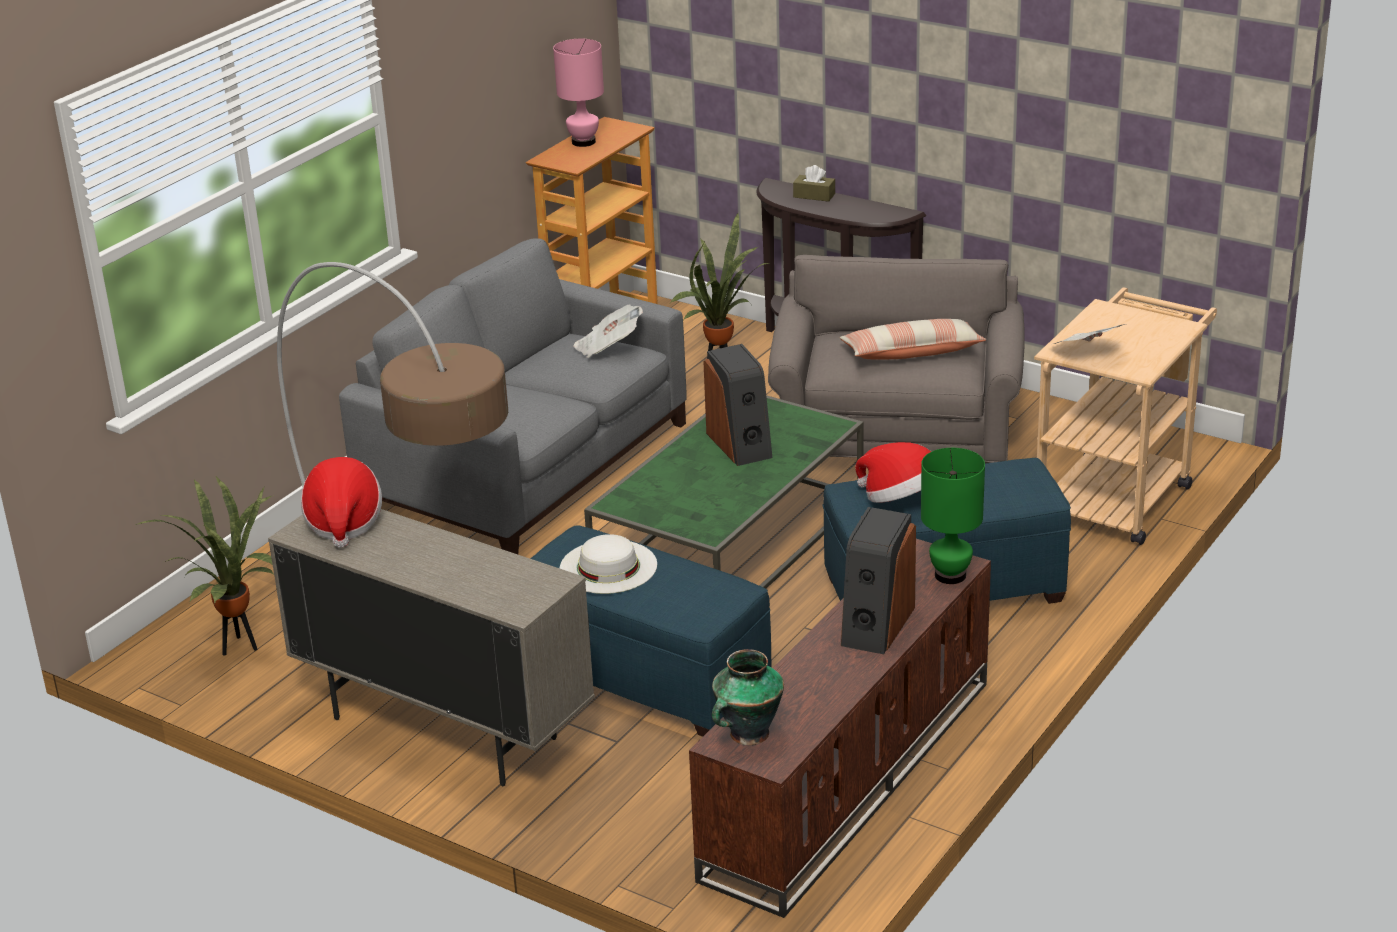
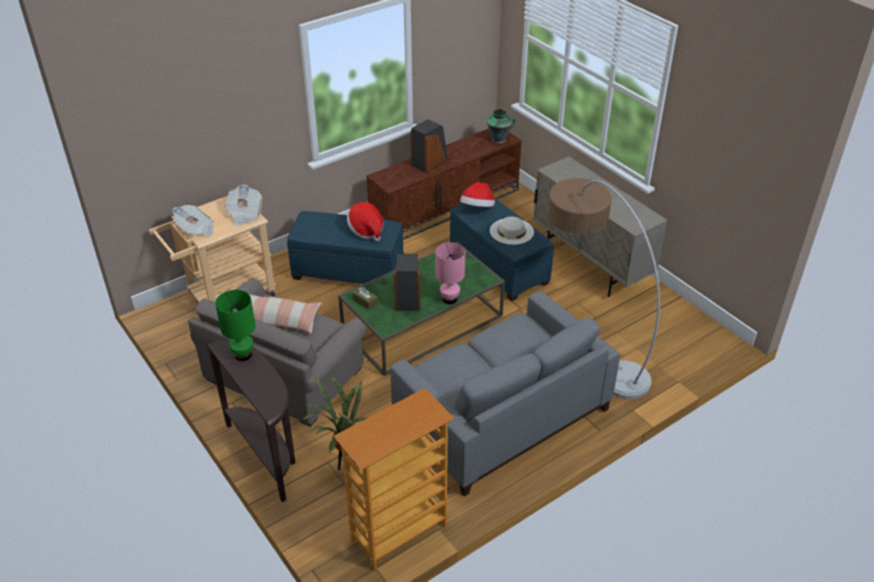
camera: 160 degrees left, 10 degrees up
(237, 647) = (679, 332): potted plant -> none
(343, 522) = (632, 218): hat -> hat (477, 208)
(583, 142) = (398, 431): pink table lamp -> pink table lamp (450, 299)
(608, 347) = (442, 375): newspaper -> newspaper (196, 230)
(814, 195) = (255, 386): brown tissue box -> brown tissue box (365, 301)
(950, 576) = (387, 173): green table lamp -> green table lamp (243, 354)

